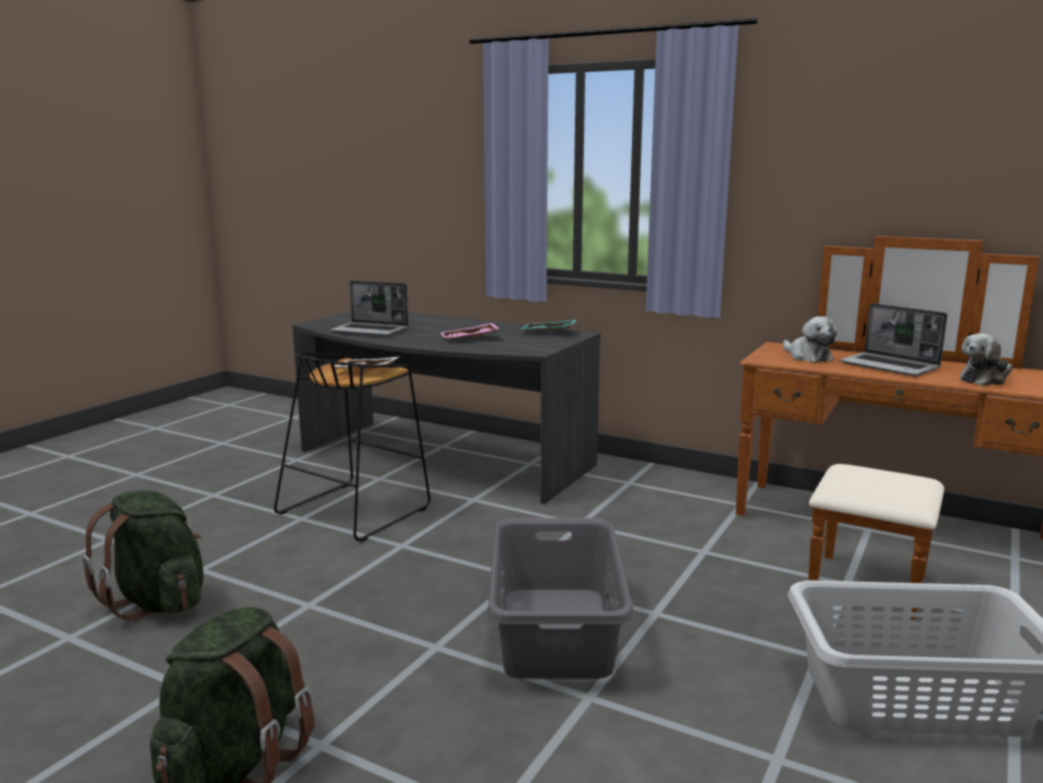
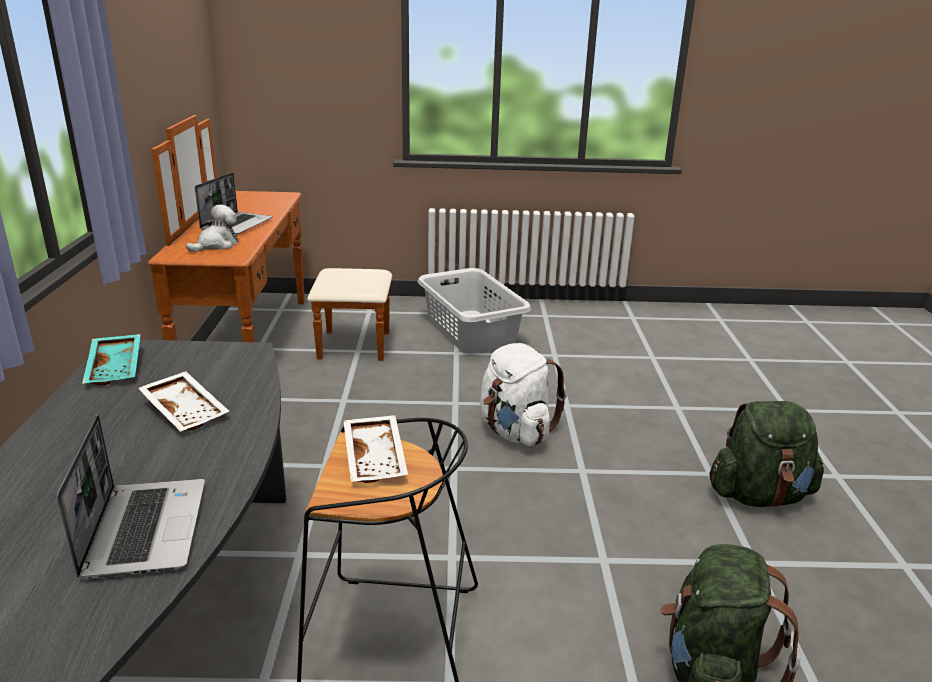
camera: 120 degrees left, 10 degrees up
(469, 339) = (187, 410): pink tray -> white tray
(554, 632) = (515, 431): grey laundry basket -> white backpack
(984, 379) = (262, 207): plush toy -> none

